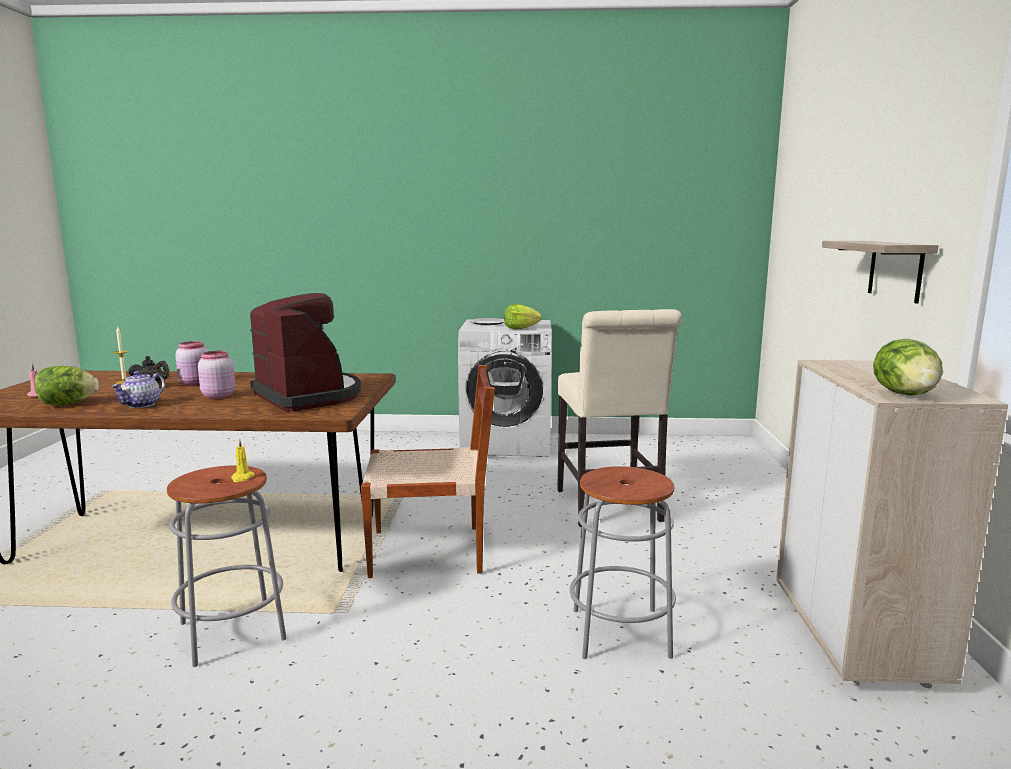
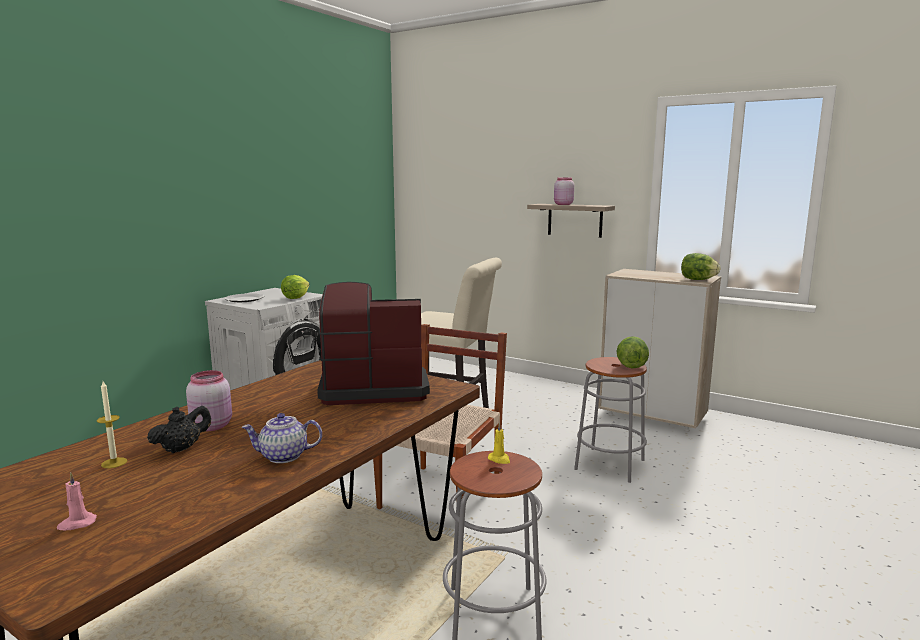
camera: 60 degrees left, 0 degrees up
(67, 404) = (196, 499): lettuce -> lettuce (631, 366)
(141, 405) = (283, 456): teapot -> teapot turned 120 degrees clockwise
(218, 396) = (304, 420): pink jar -> pink jar (562, 204)

